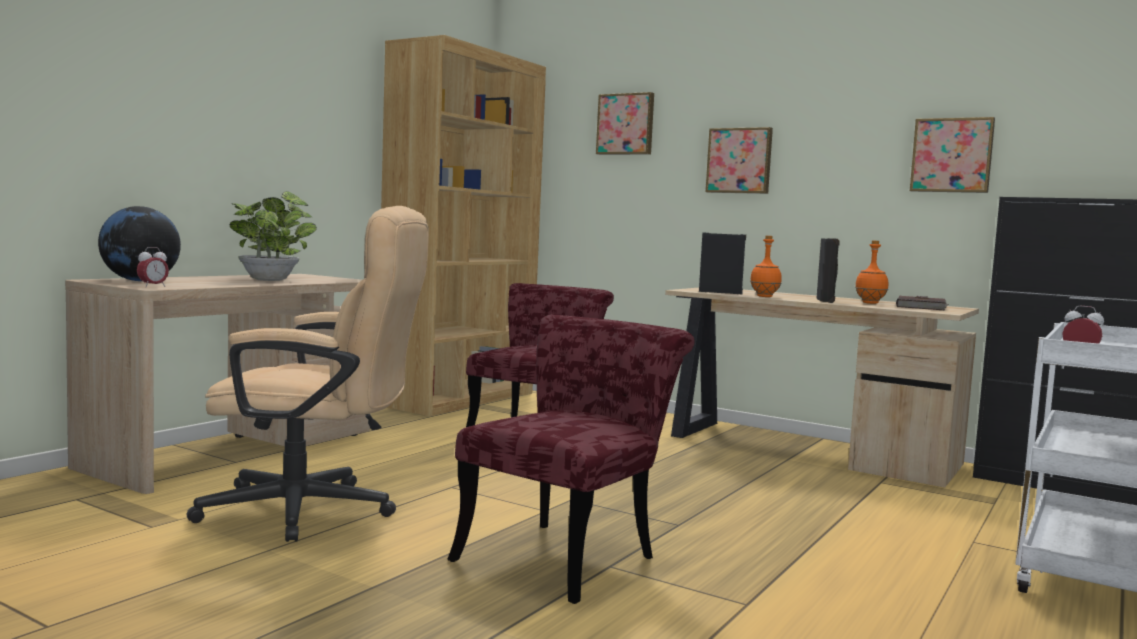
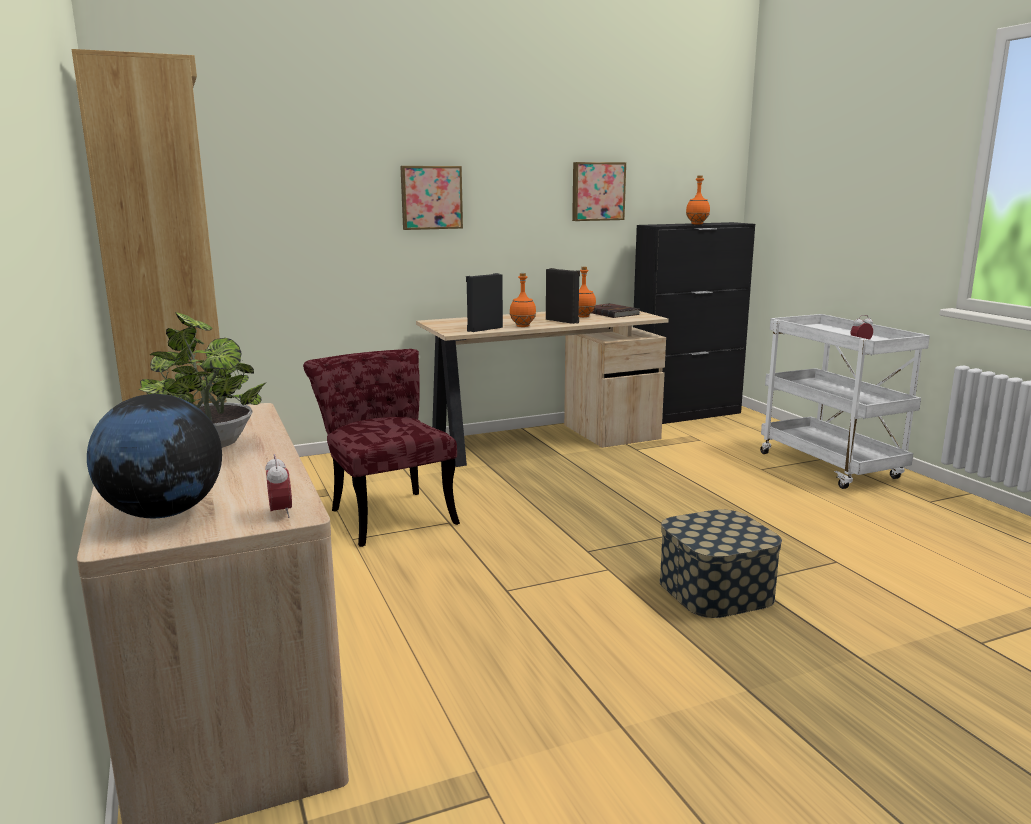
camera: 55 degrees left, 10 degrees up
(315, 511) = (520, 676): beige office chair -> none
(568, 554) = (716, 589): red chair -> storage box
(626, 124) = (299, 158): picture -> none
(1093, 198) = (697, 224): none -> orange bottle

